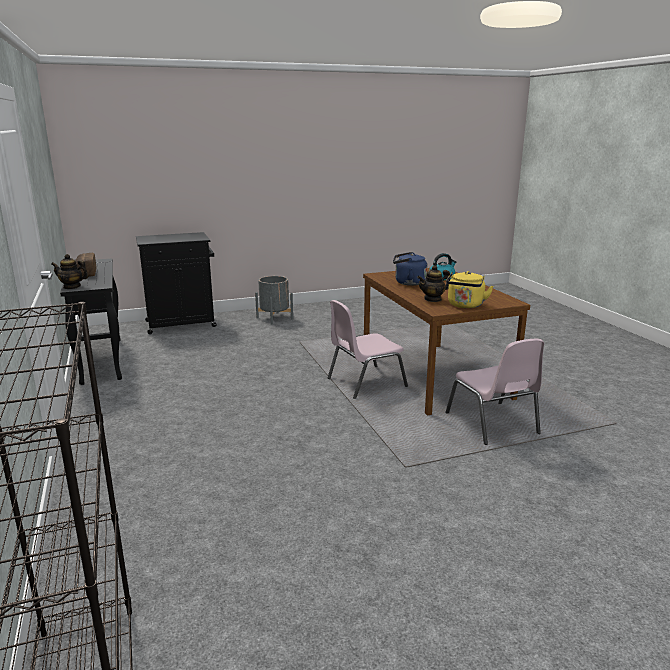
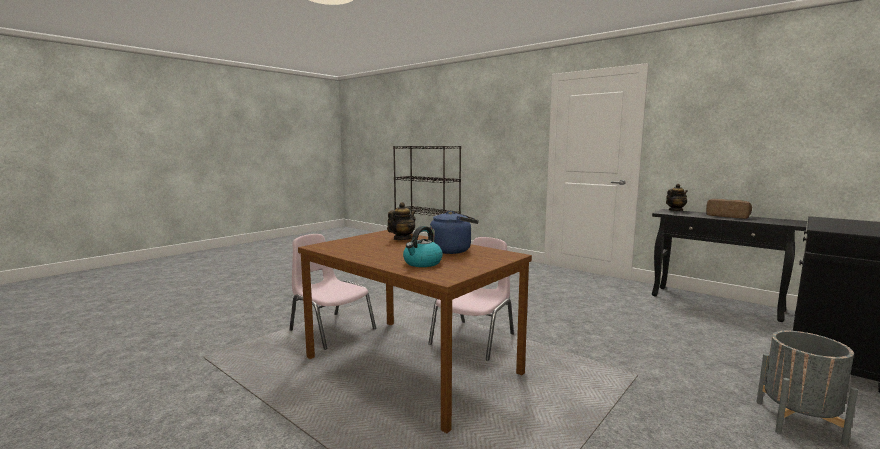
camera: 150 degrees right, 10 degrees down
(465, 305) = (366, 238): yellow kettle -> none

